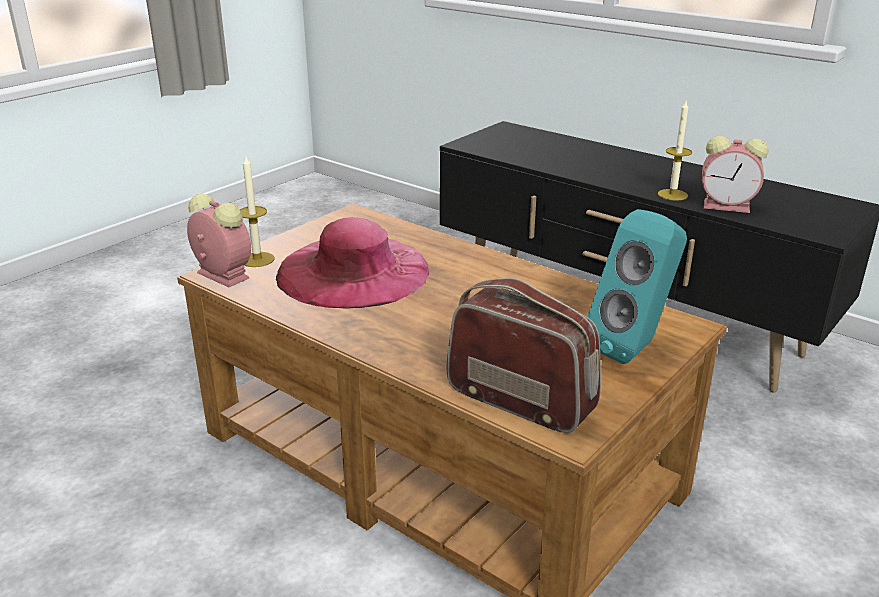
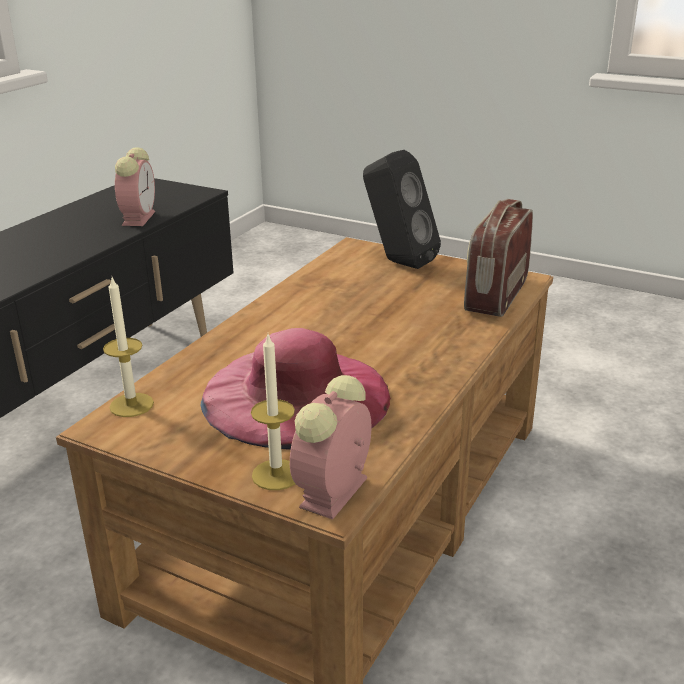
camera: 100 degrees left, 0 degrees up
(634, 348) = (397, 262): turquoise speaker -> black speaker
(672, 195) = (105, 236): candle -> candle (131, 405)

